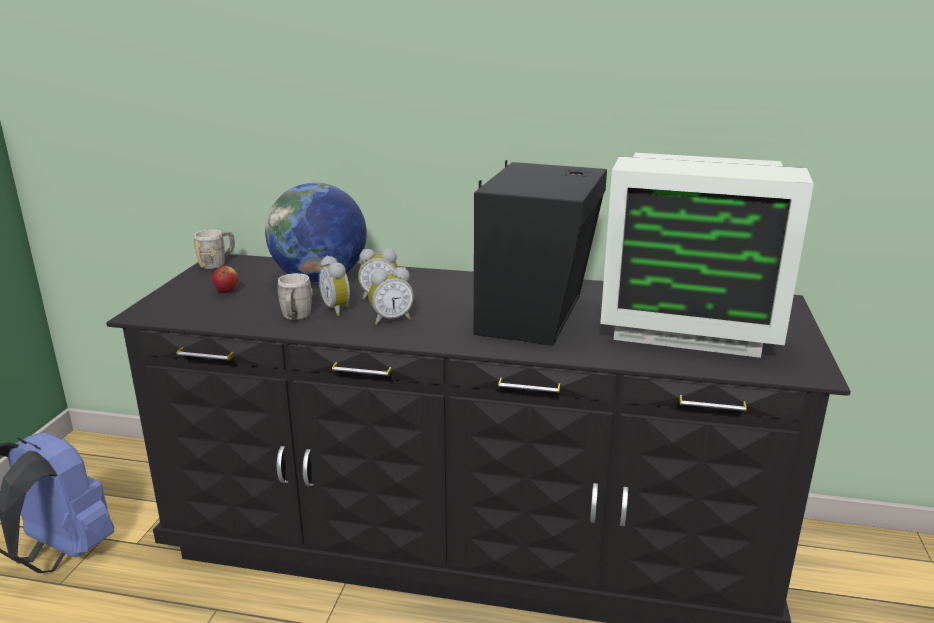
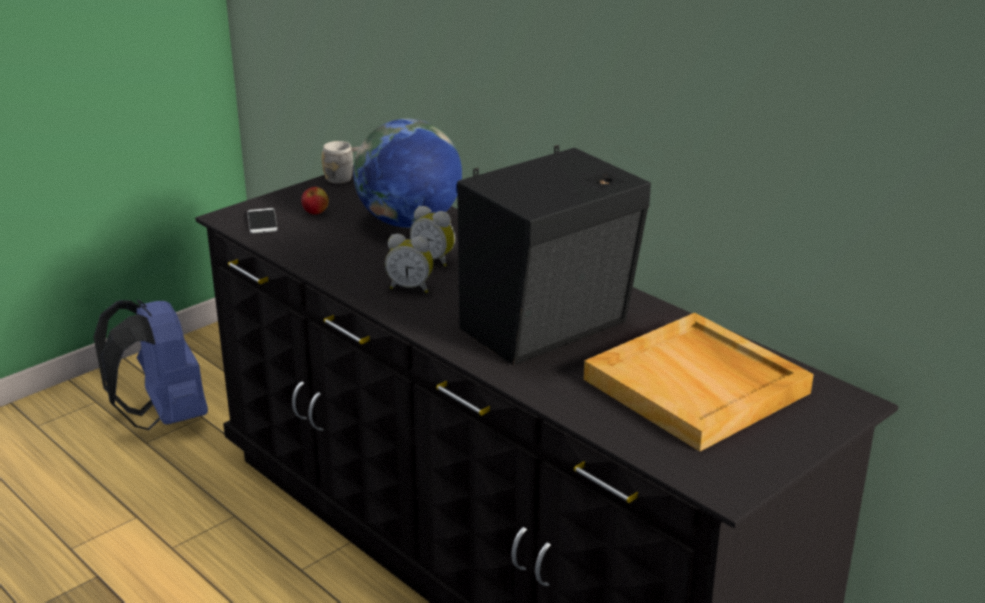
camera: 35 degrees right, 5 degrees up
(183, 309) = (262, 221): none -> phone
(295, 317) = (335, 259): grey mug -> none
(338, 309) = (381, 261): alarm clock -> none
(688, 319) = (698, 386): monitor -> beige tray

